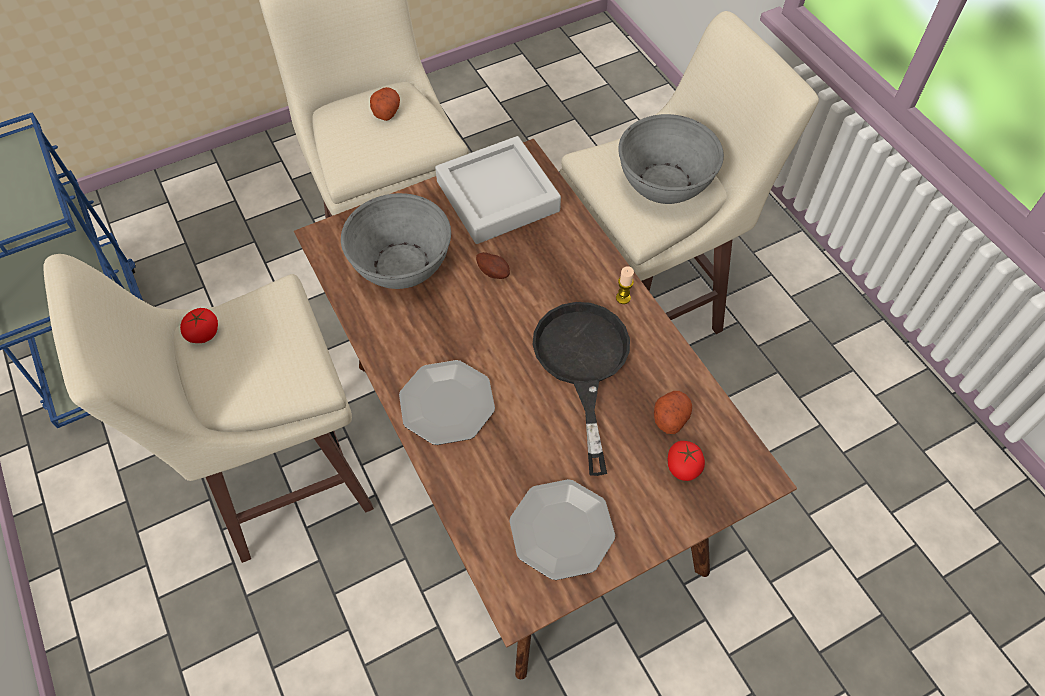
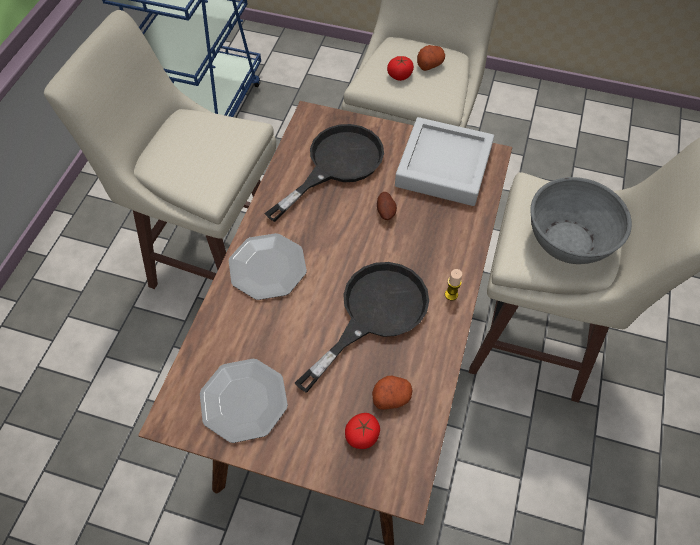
camera: 45 degrees right, 0 degrees up
(203, 333) = (187, 121): tomato -> tomato (399, 75)
(401, 264) = (336, 165): grey bowl -> black frying pan

